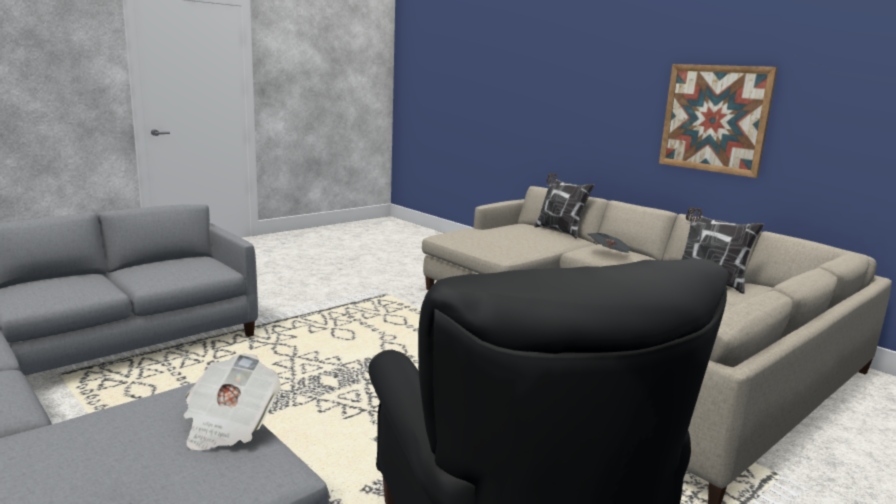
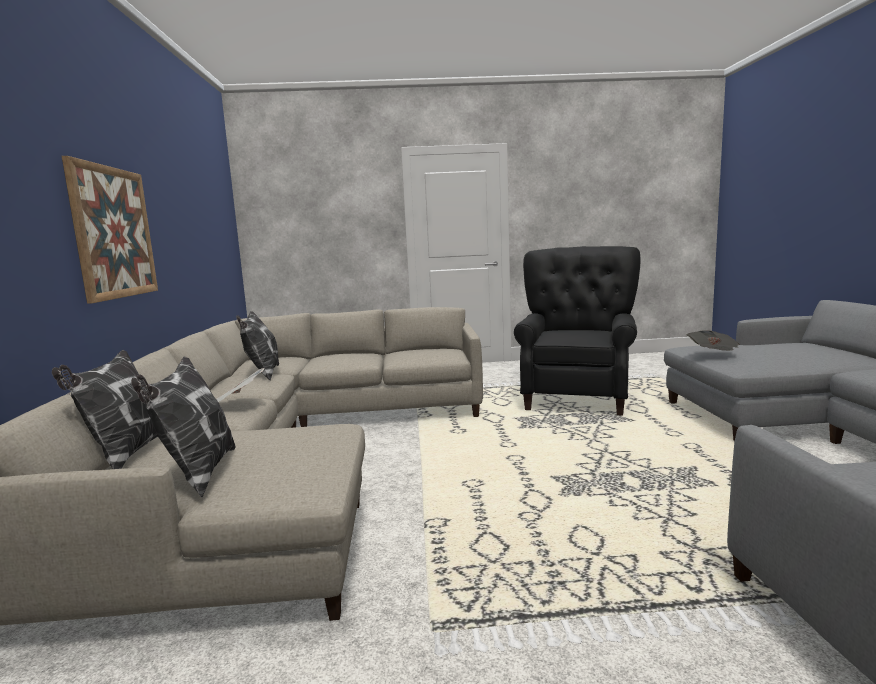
camera: 140 degrees left, 5 degrees down
(500, 230) = (198, 474): none -> pillow

